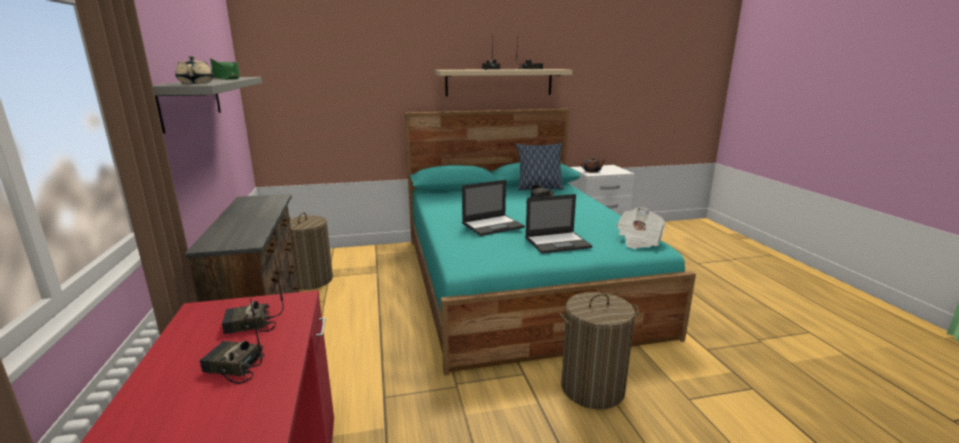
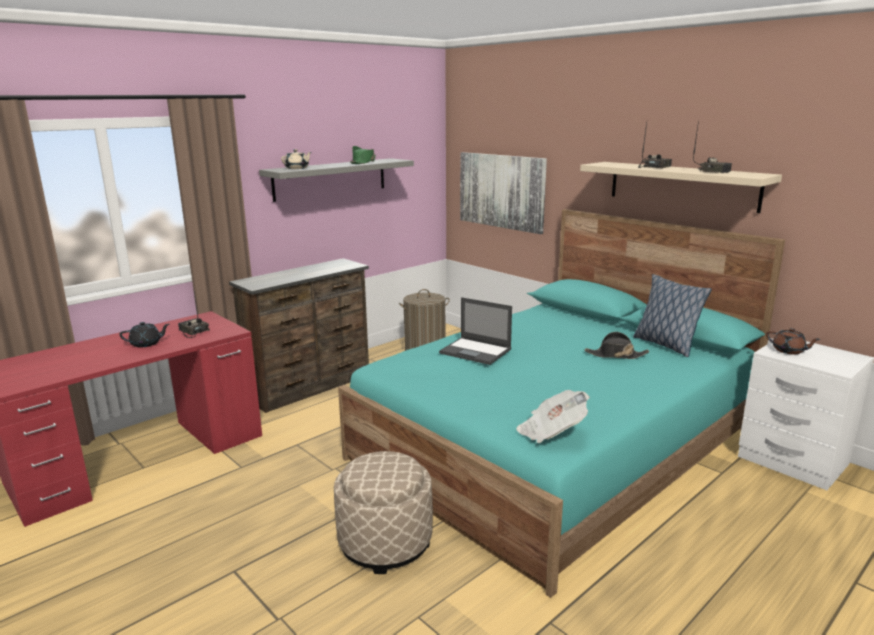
camera: 60 degrees right, 0 degrees up
(233, 368) = (146, 344): radio -> black teapot
(327, 106) = (501, 191): none -> picture
(558, 242) = (479, 390): laptop -> none
(592, 388) = (385, 543): laundry basket -> beige ottoman

